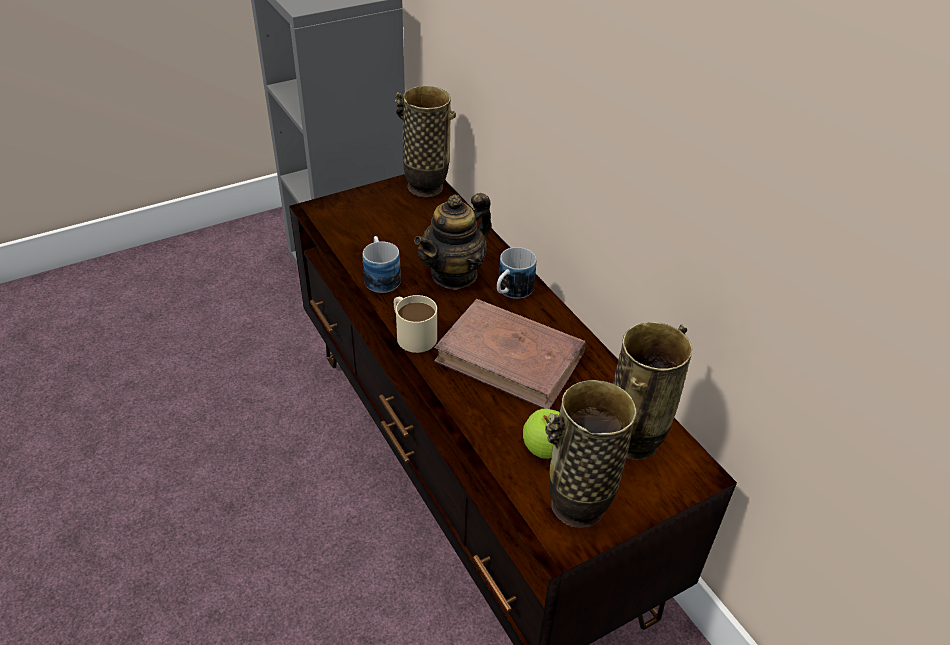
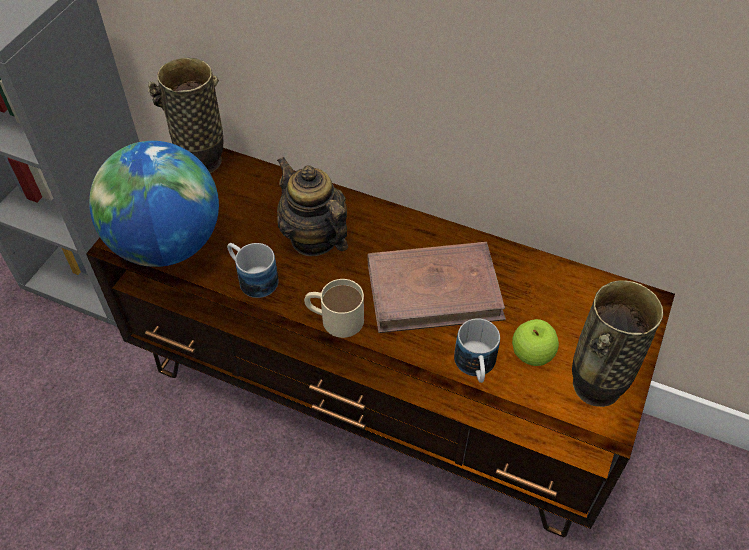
camera: 35 degrees left, 10 degrees up
(346, 226) = (167, 244): none -> globe
(454, 274) = (314, 238): teapot -> teapot turned 135 degrees clockwise
(511, 292) = (377, 228): mug -> mug (475, 368)
(634, 442) = (585, 306): vase -> none

